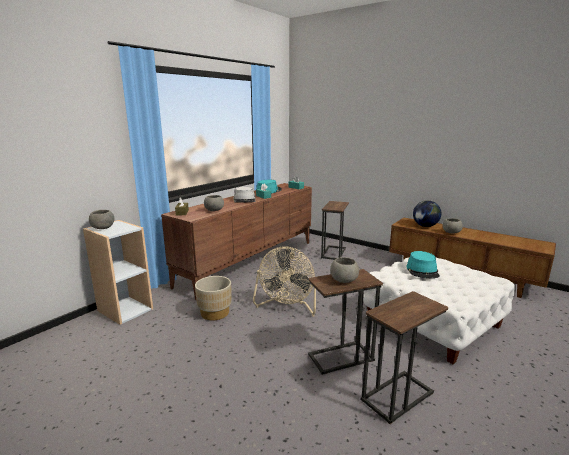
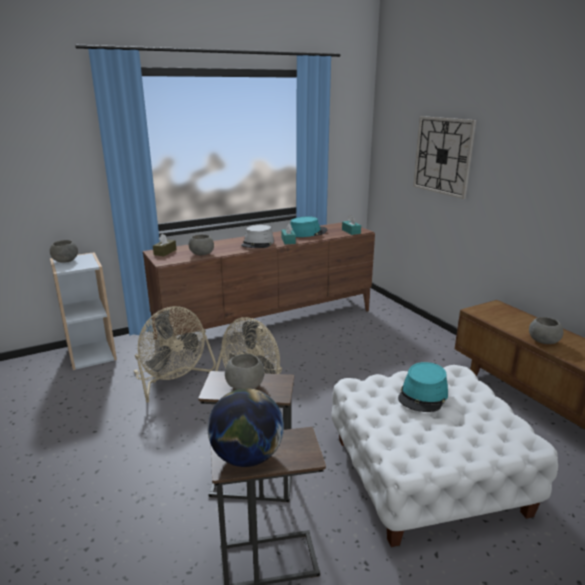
camera: 25 degrees right, 5 degrees up
(215, 313) = (170, 381): beige planter -> beige fan
(333, 253) = (388, 333): brown side table -> none
(352, 132) = (443, 156): none -> wall clock
(425, 226) = (513, 321): globe -> globe (247, 457)

